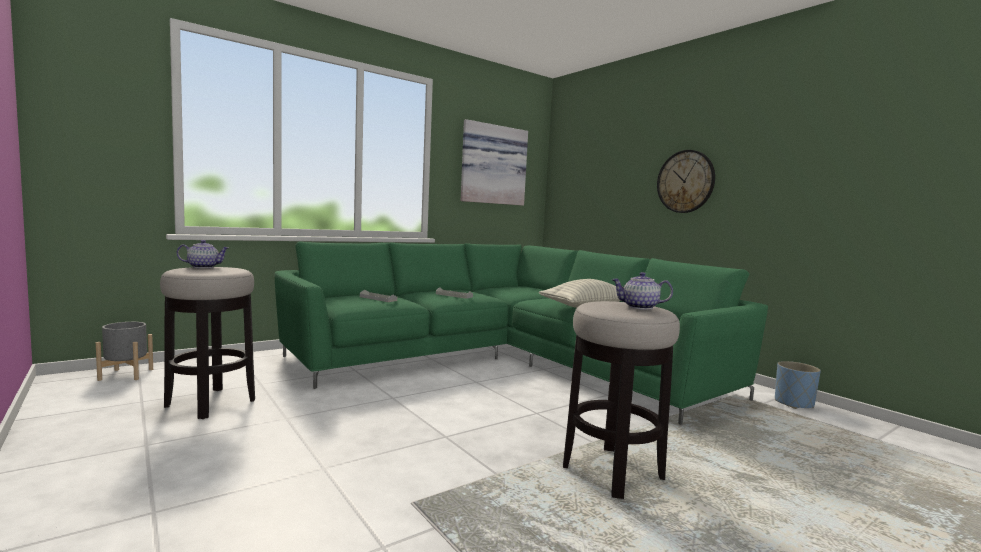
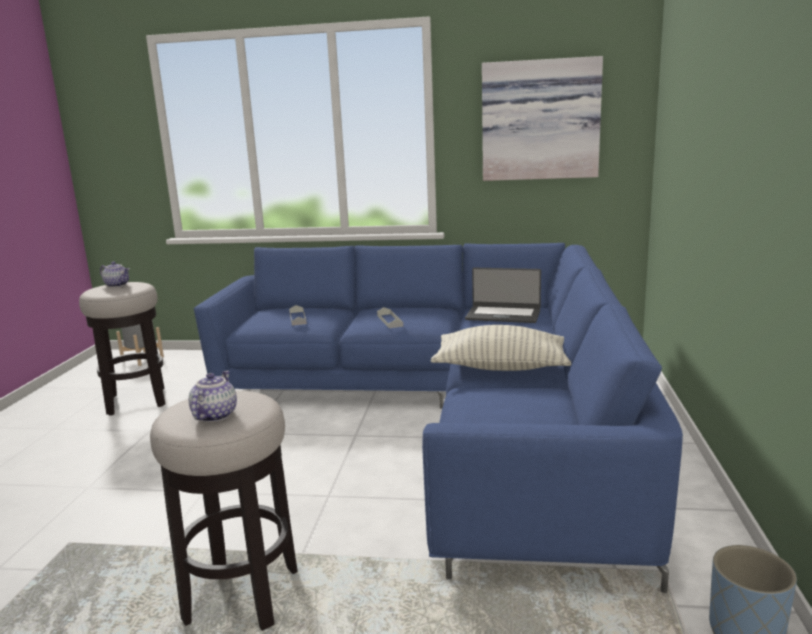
camera: 45 degrees right, 10 degrees up
(506, 361) = (447, 414): green sofa -> blue sofa
(514, 289) = (503, 315): none -> laptop
(639, 307) = (214, 415): teapot -> teapot turned 45 degrees clockwise
(685, 181) = (742, 154): wall clock -> none

